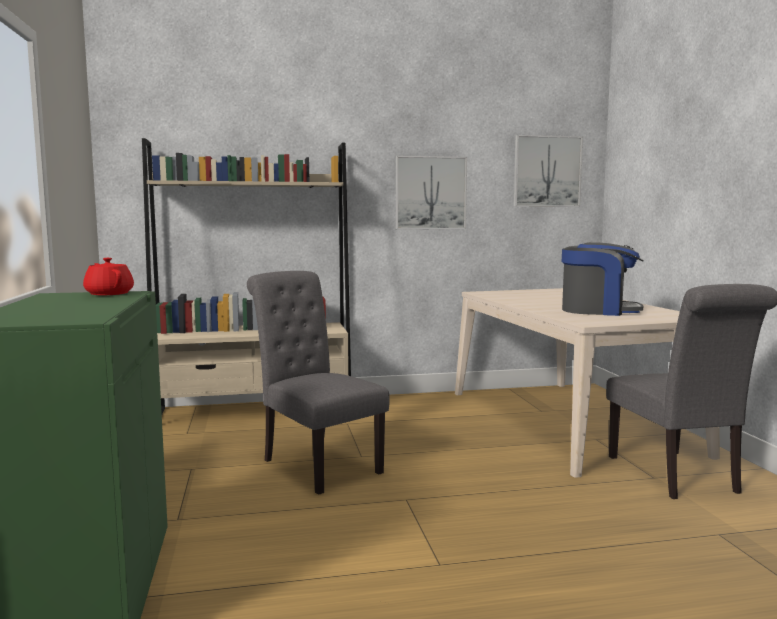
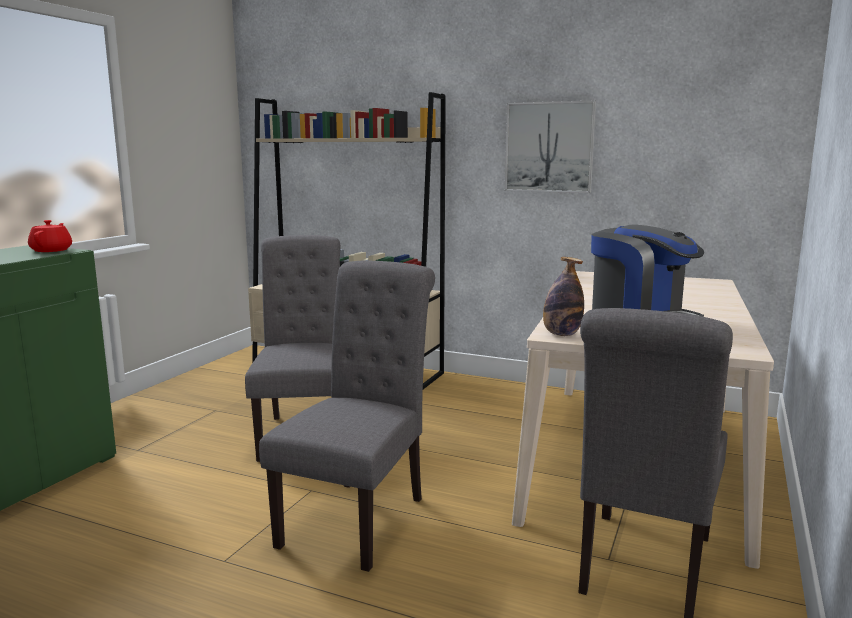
camera: 35 degrees right, 5 degrees up
(475, 504) = (359, 516): none -> grey chair
(547, 171) = (715, 116): picture -> none
(590, 322) = (561, 334): none -> bottle

